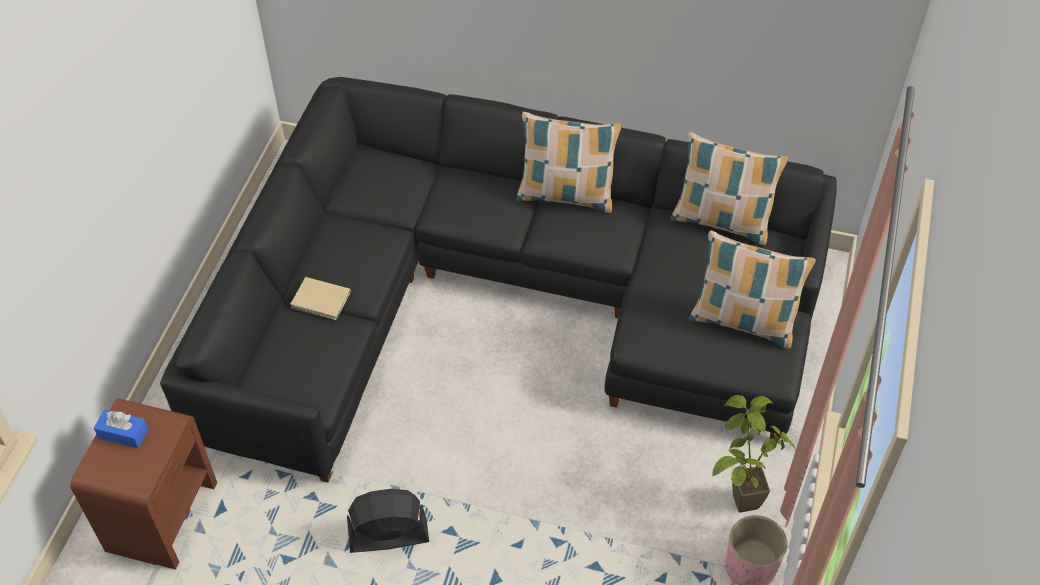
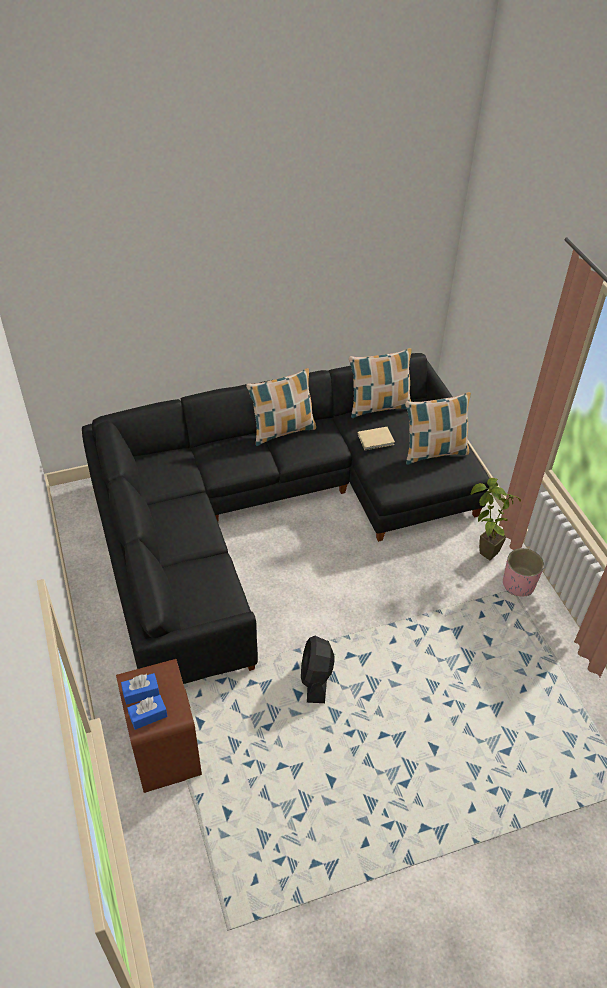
camera: 35 degrees left, 5 degrees down
(109, 464) = (148, 715): none -> blue tissue box
(322, 301) = (188, 555): beige book -> beige book (376, 440)
(388, 536) = (316, 679): black fan -> black fan turned 45 degrees counterclockwise

